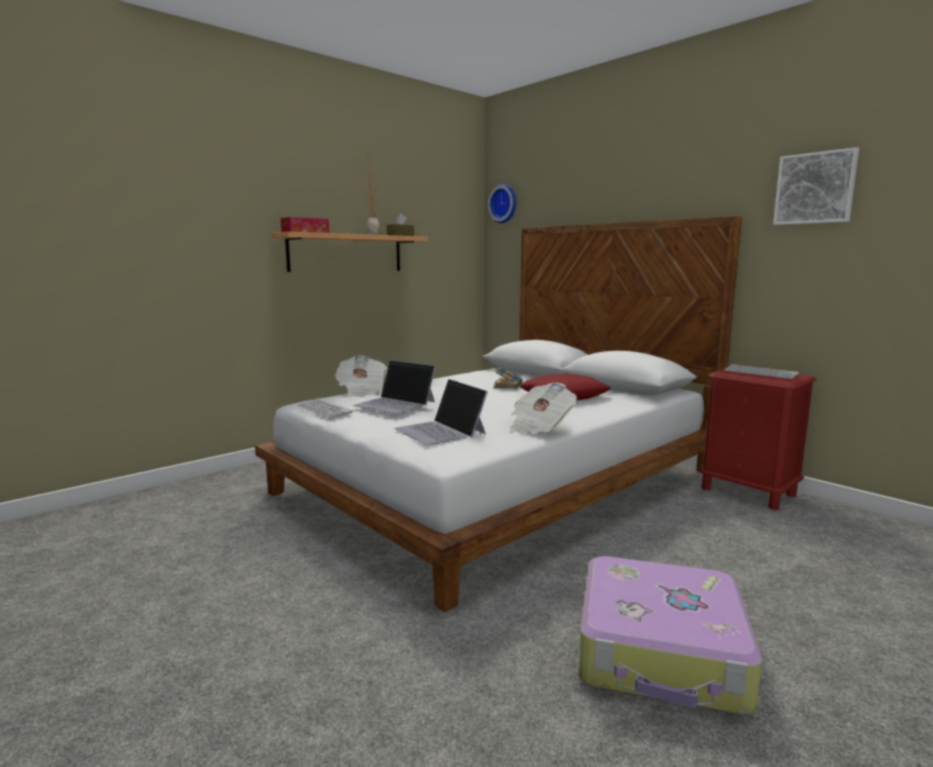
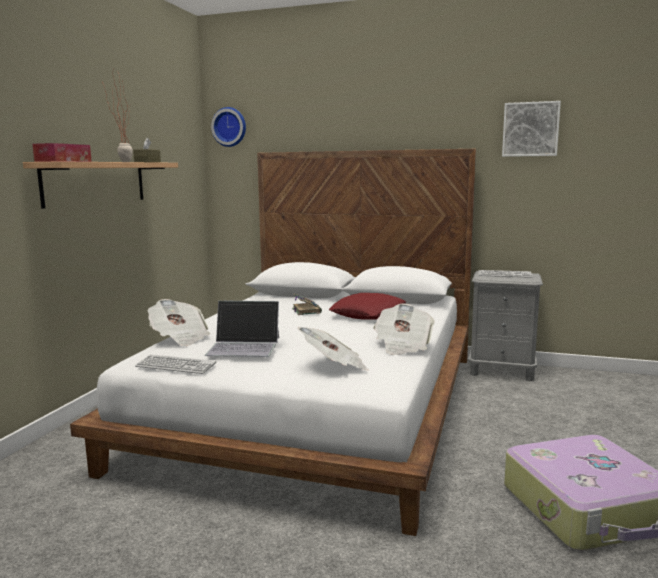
camera: 30 degrees left, 0 degrees up
(441, 431) = (334, 366): laptop -> newspaper
(748, 492) = (502, 371): red nightstand -> grey nightstand

